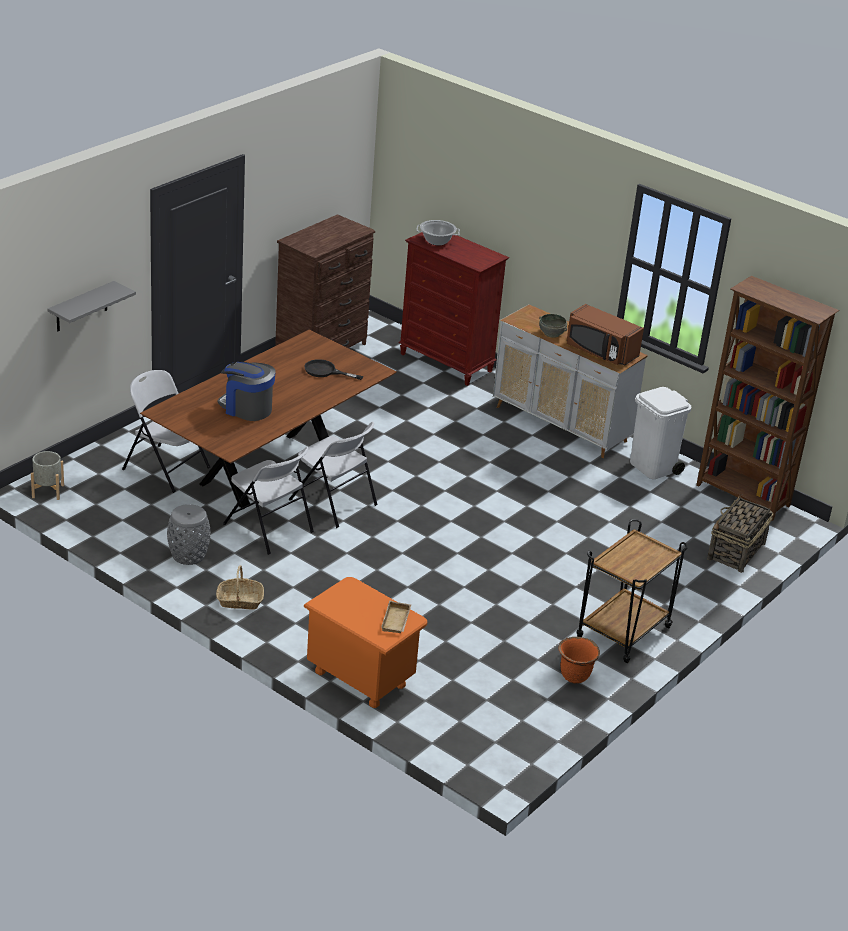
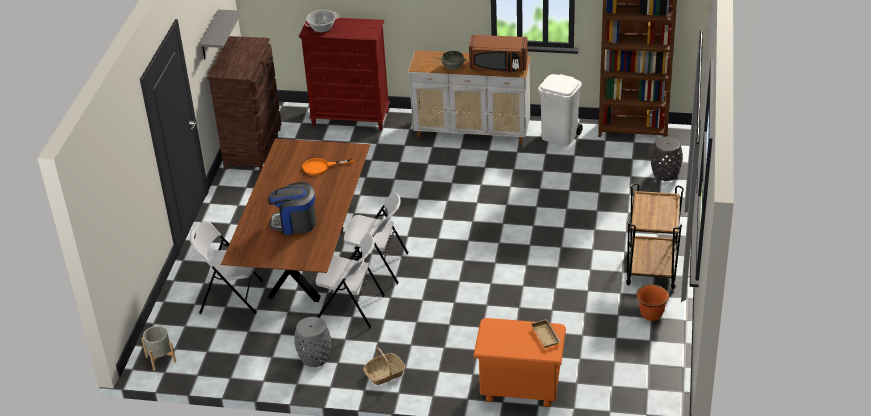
camera: 25 degrees left, 5 degrees up
(81, 307) = (129, 199): grey shelf -> grey shelf (209, 36)
(325, 371) = (321, 167): black frying pan -> orange frying pan
(735, 551) = (665, 174): basket -> grey stool

